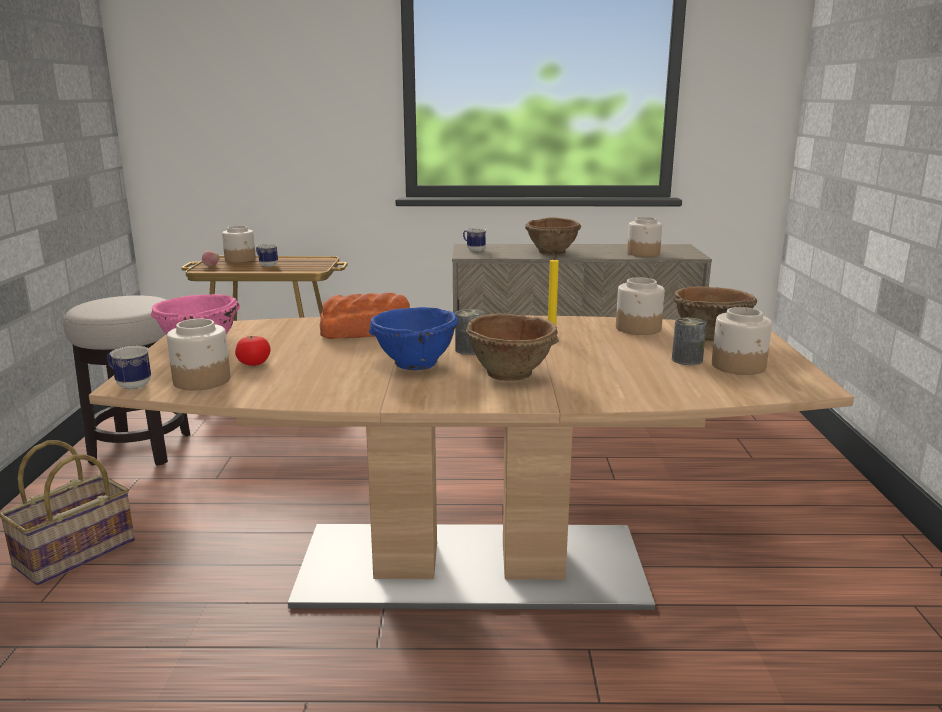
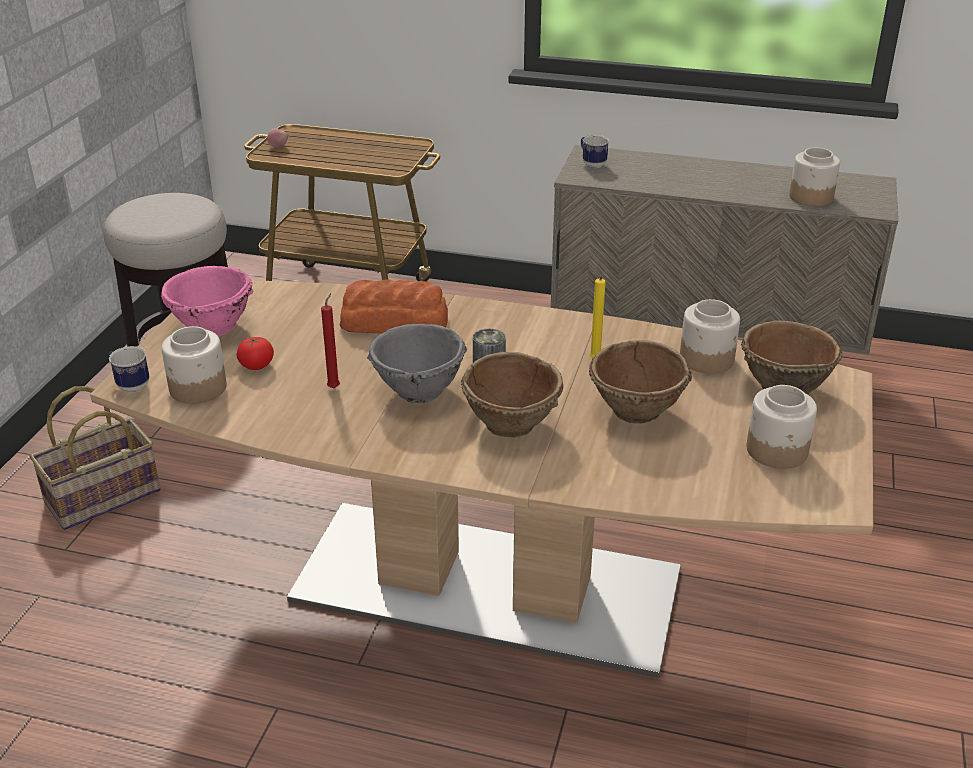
camera: 15 degrees right, 15 degrees up
(240, 259) = (315, 136): jar -> none
(266, 265) = (342, 151): mug -> none
(336, 368) = (335, 387): none -> red candle
(414, 364) = (418, 391): blue bowl -> grey bowl
(552, 252) = (690, 182): brown bowl -> brown bowl (636, 412)
(687, 360) = (724, 429): can -> none

